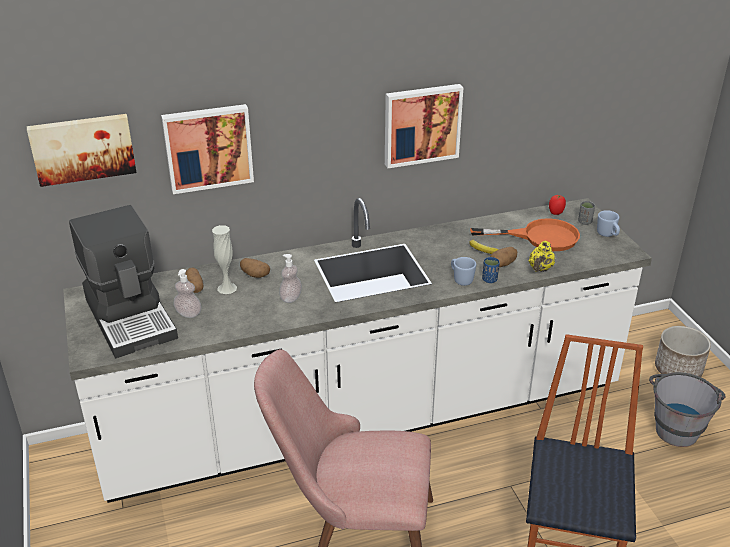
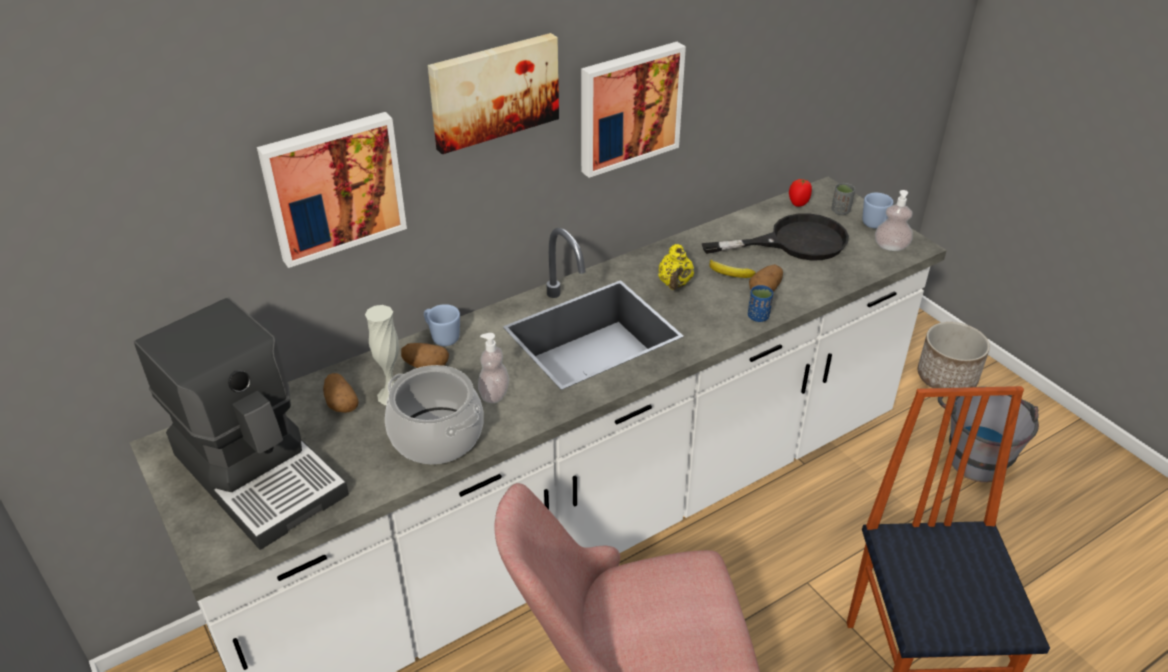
camera: 15 degrees left, 5 degrees up
(83, 148) = (134, 219): picture -> picture (493, 90)
(188, 313) = (349, 449): soap dispenser -> soap dispenser (891, 246)
(244, 315) = (436, 436): none -> cooking pot
(461, 279) = (720, 323): blue mug -> blue mug (442, 337)
(539, 237) = (794, 242): orange frying pan -> black frying pan
(540, 269) = (816, 290): yellow teapot -> yellow teapot (675, 284)

